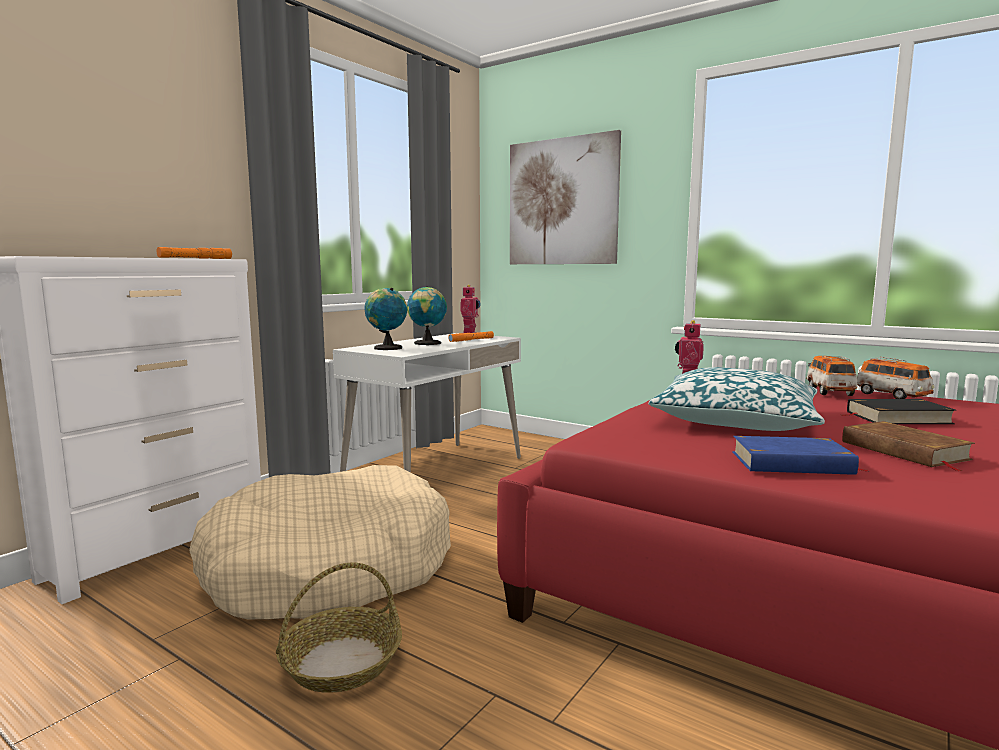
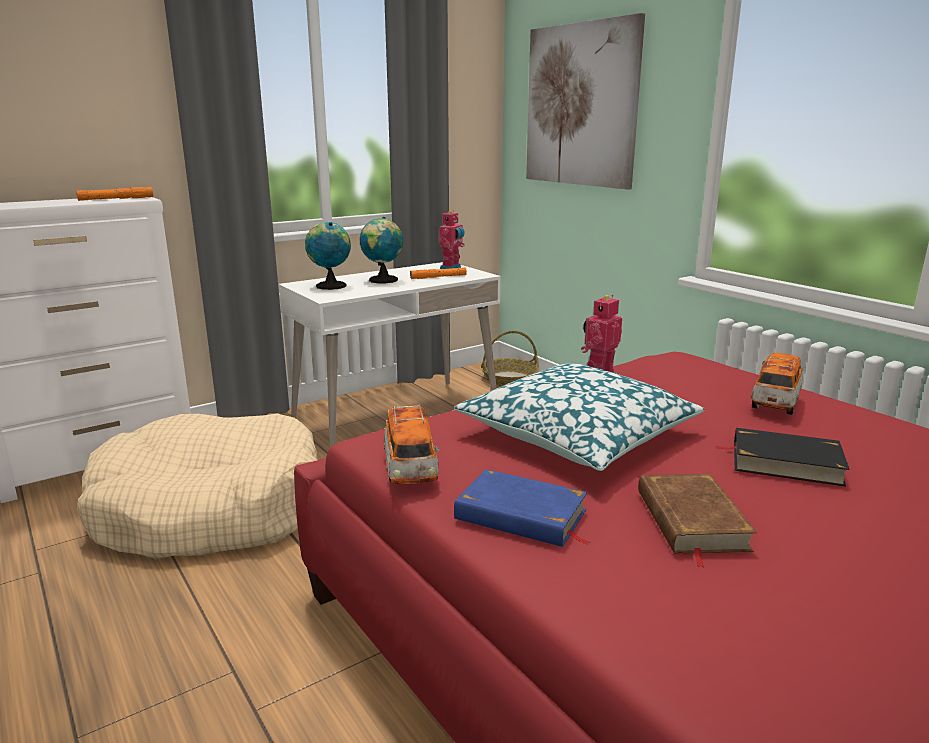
camera: 20 degrees right, 10 degrees up
(341, 663) = (143, 607): basket -> basket (509, 378)
(892, 396) = (859, 420): toy car -> toy car (410, 469)

